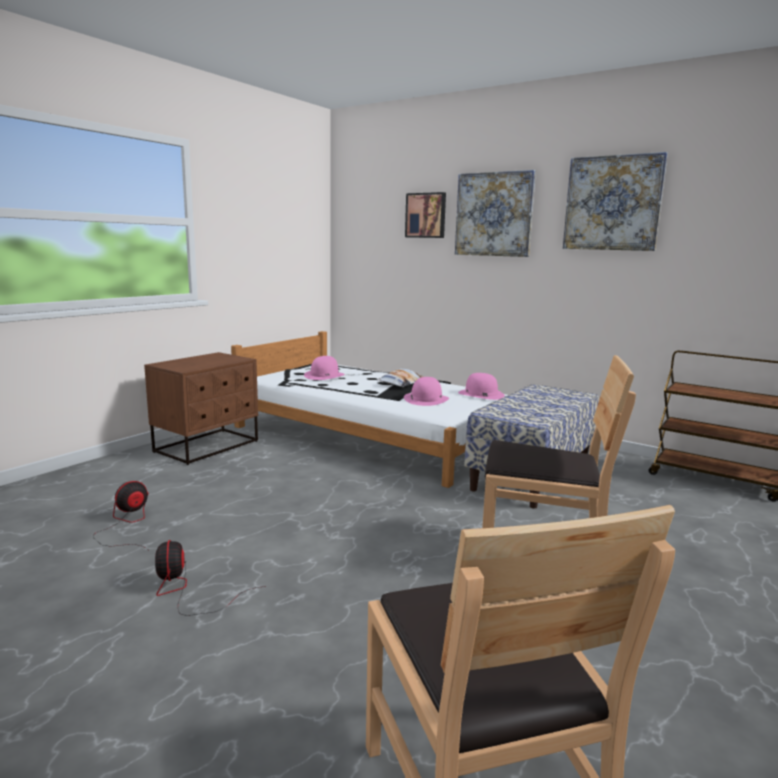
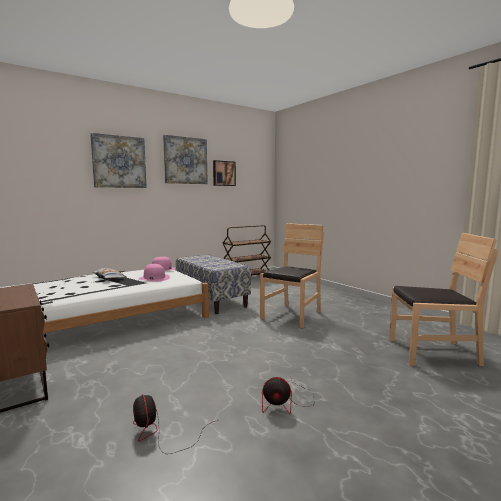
camera: 70 degrees left, 5 degrees down
(324, 375) = (48, 289): pink hat -> none
(426, 215) = (63, 159): picture -> picture (223, 173)

